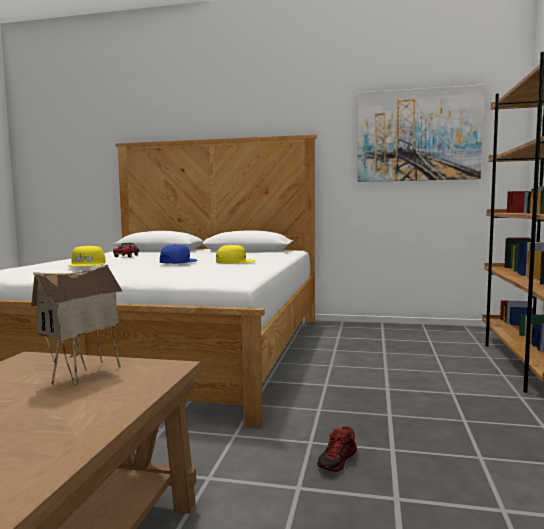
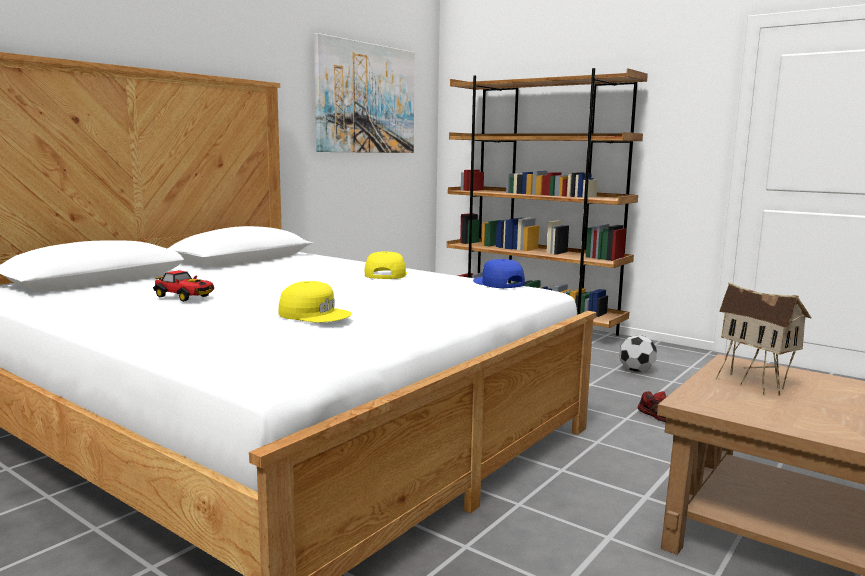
camera: 65 degrees left, 5 degrees up
(178, 261) = (339, 286): blue cap -> blue cap (498, 283)
(482, 432) = (636, 370): none -> football

